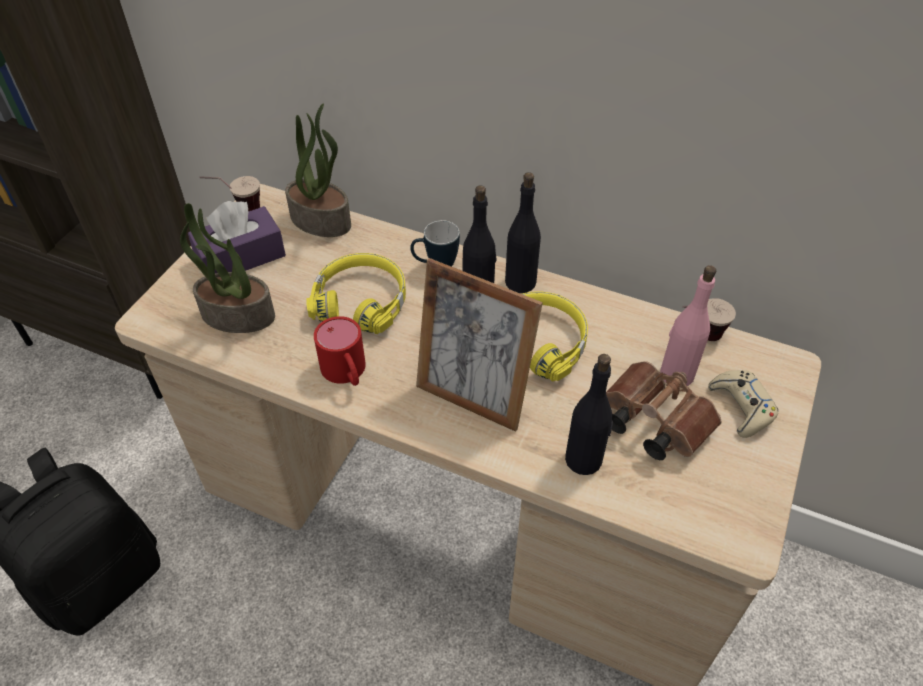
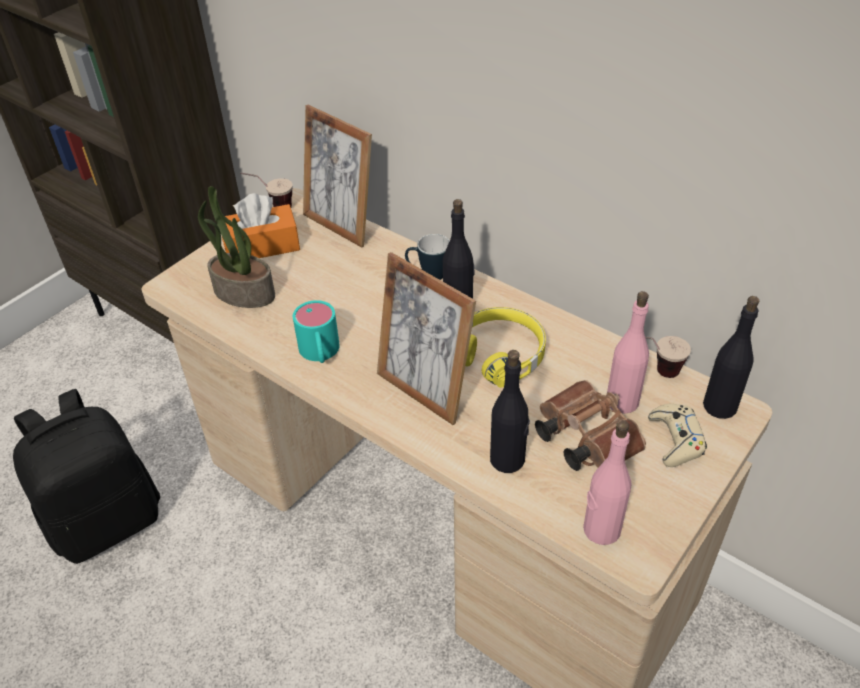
camera: 15 degrees right, 5 degrees down
(241, 257) = (262, 246): purple tissue box -> orange tissue box
(322, 220) = (341, 225): potted plant -> picture frame
(346, 373) = (320, 353): red mug -> turquoise mug
(361, 301) = (352, 296): yellow headphones -> none
(520, 282) = (501, 300): black bottle -> black bottle (720, 406)
(701, 518) = (601, 529): none -> pink bottle

